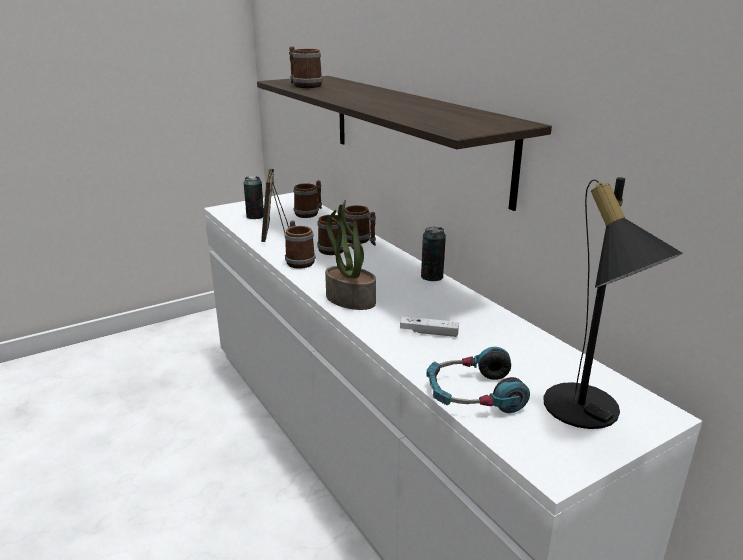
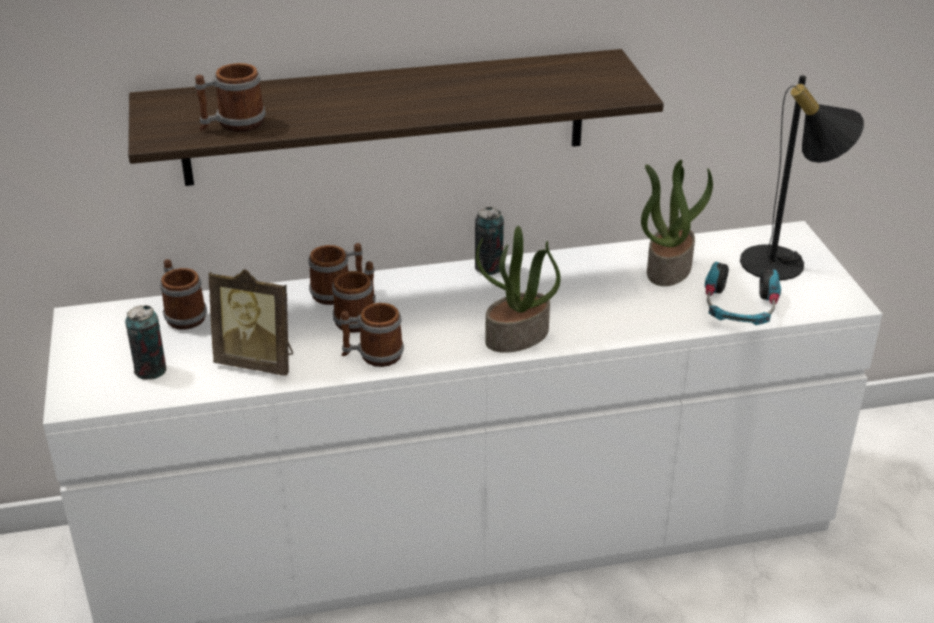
camera: 70 degrees left, 10 degrees up
(429, 332) = (619, 303): white game controller -> none
(506, 347) = (668, 268): none -> potted plant

